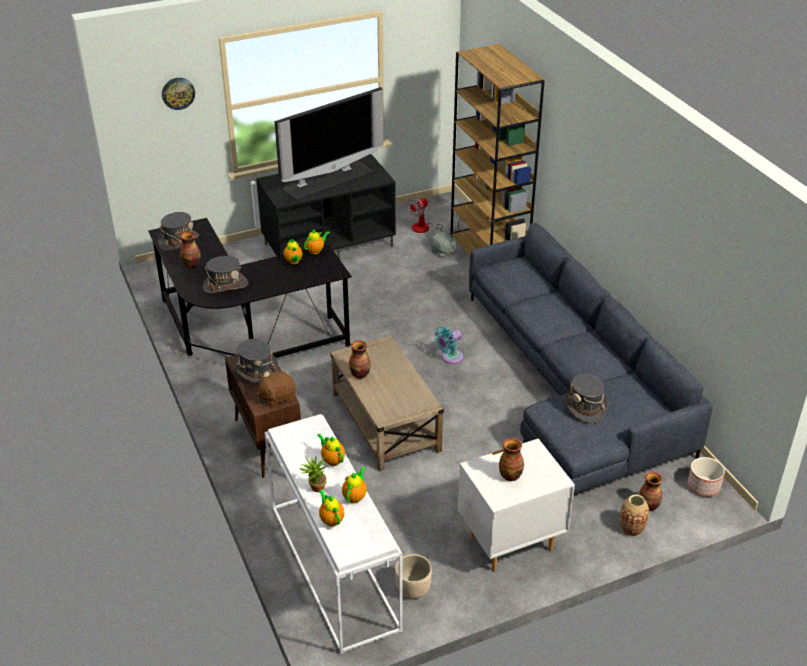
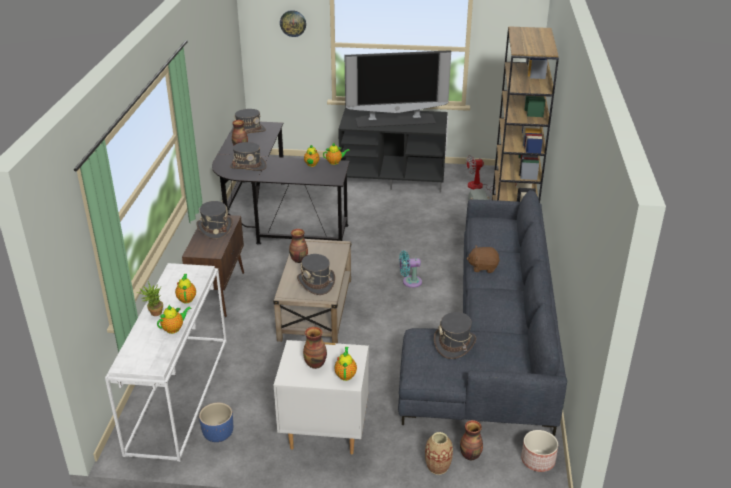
camera: 30 degrees right, 5 degrees down
(277, 397) = (210, 250): brown plush toy -> brown plush toy (483, 267)
(331, 519) = (140, 337): teapot -> teapot (345, 374)
(402, 393) = (316, 283): none -> grey hat
(413, 589) = (218, 435): beige planter -> blue planter

